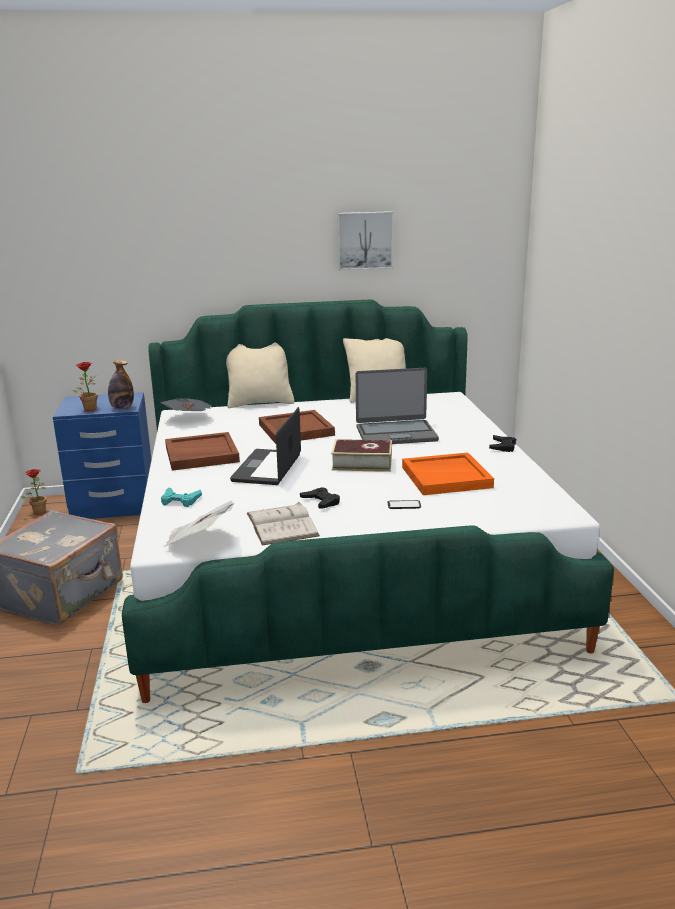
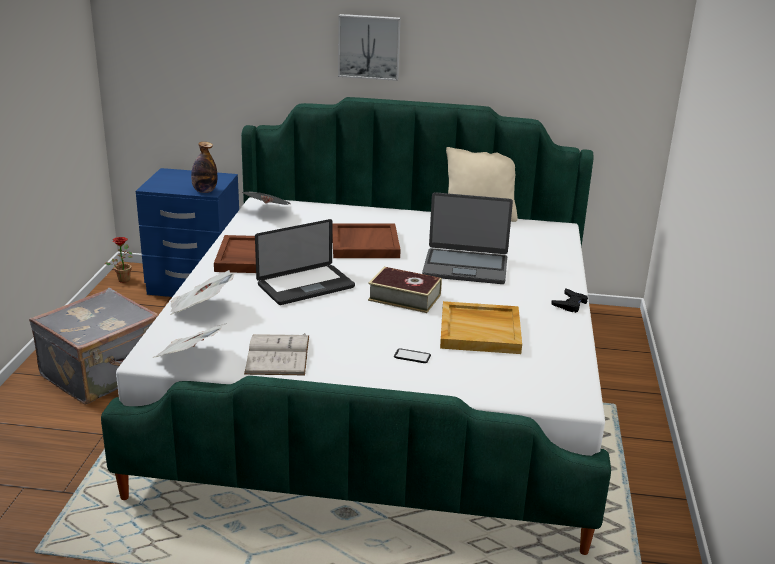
camera: 15 degrees right, 5 degrees up
(89, 409) = (174, 187): potted plant -> none
(180, 500) = (200, 308): turquoise game controller -> newspaper
(260, 403) = (351, 204): beige pillow -> none
(267, 468) = (306, 286): laptop -> laptop turned 150 degrees counterclockwise
(321, 501) = (332, 336): black game controller -> none
(364, 240) = (487, 39): picture -> picture (369, 46)
(446, 477) = (480, 331): orange tray -> beige tray

